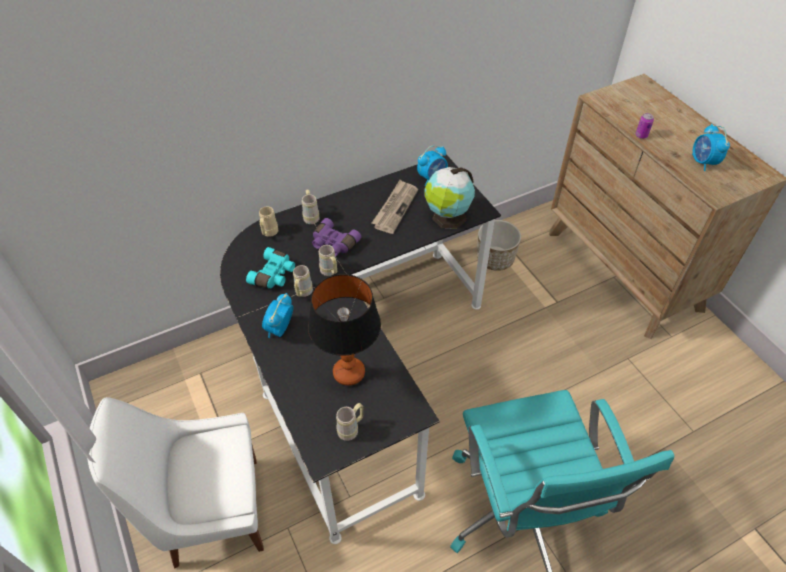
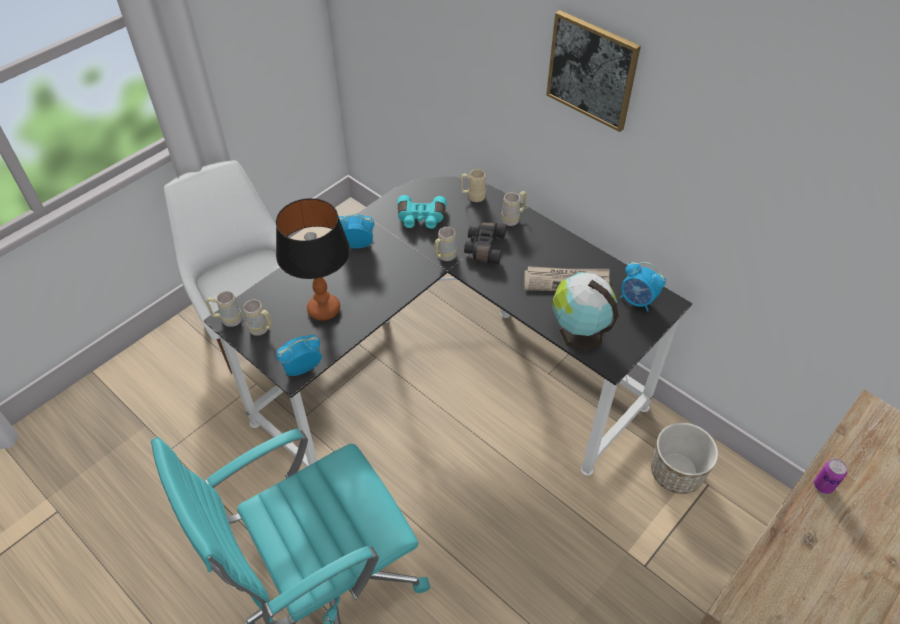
camera: 70 degrees right, 0 degrees up
(302, 293) = (407, 246): beige mug -> beige mug (227, 320)
(323, 52) = (592, 70): none -> picture
(333, 244) = (484, 247): purple binoculars -> black binoculars
(703, 162) = (816, 584): alarm clock -> alarm clock (302, 368)

